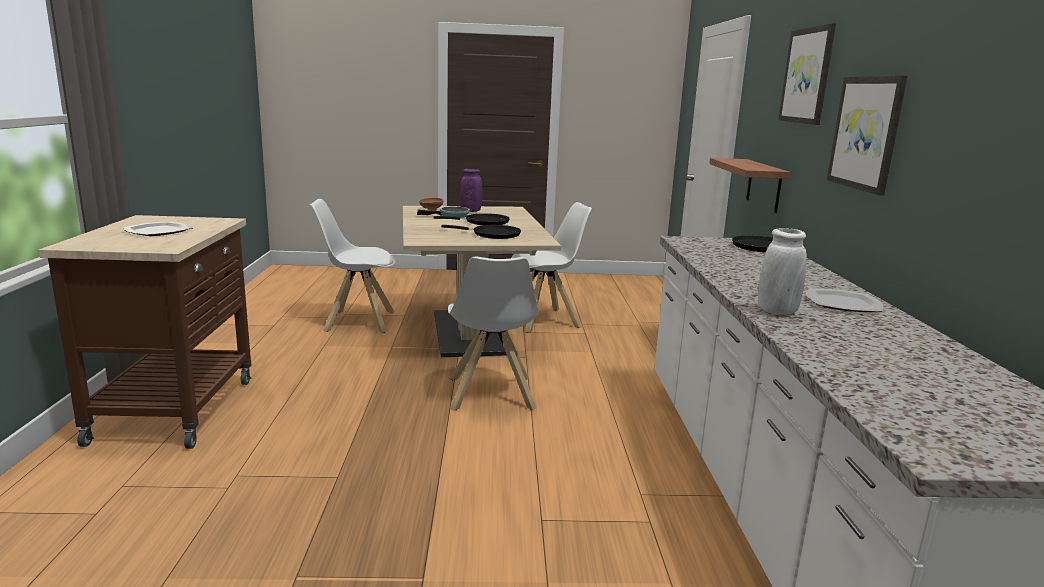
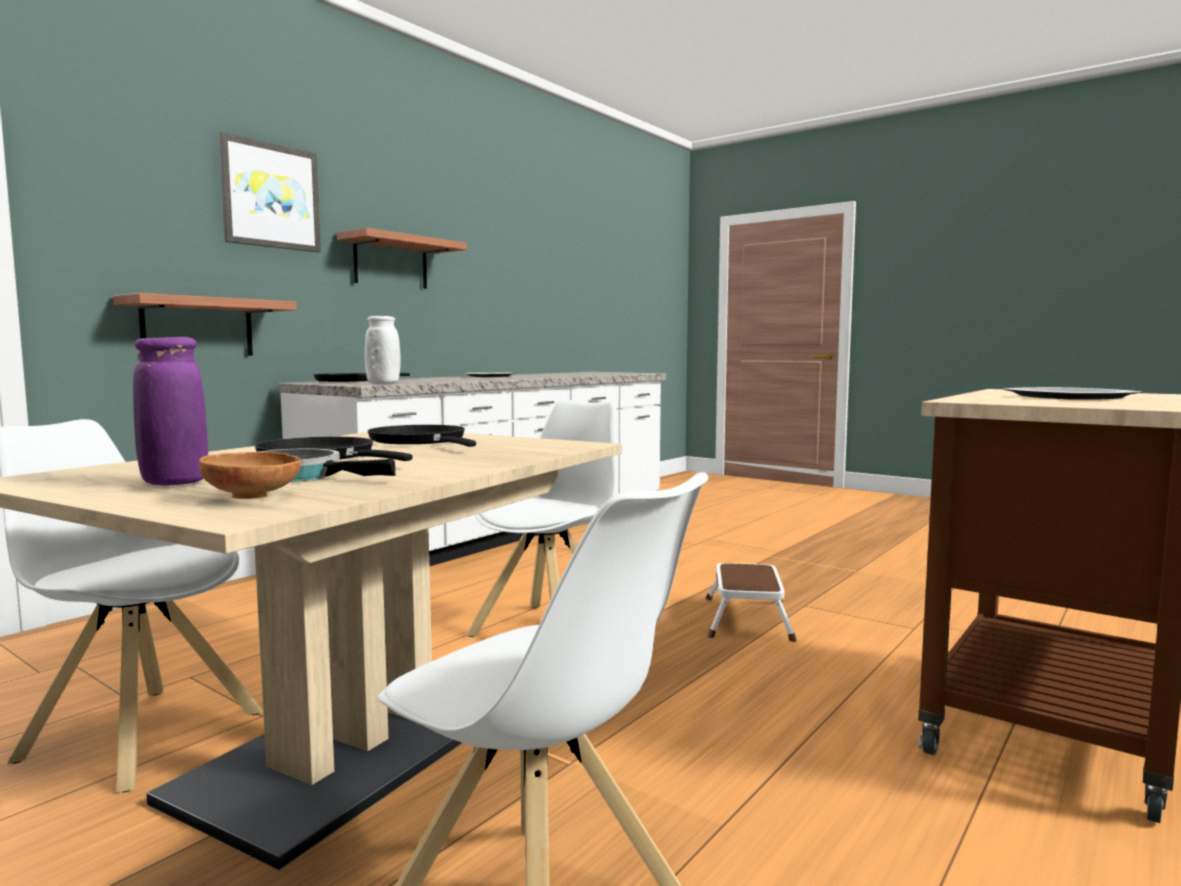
camera: 140 degrees left, 10 degrees down
(377, 444) = (746, 618): none -> brown step ladder
(777, 311) = (543, 377): white vase -> white vase (383, 383)
(866, 133) = (390, 262): picture -> shelf

